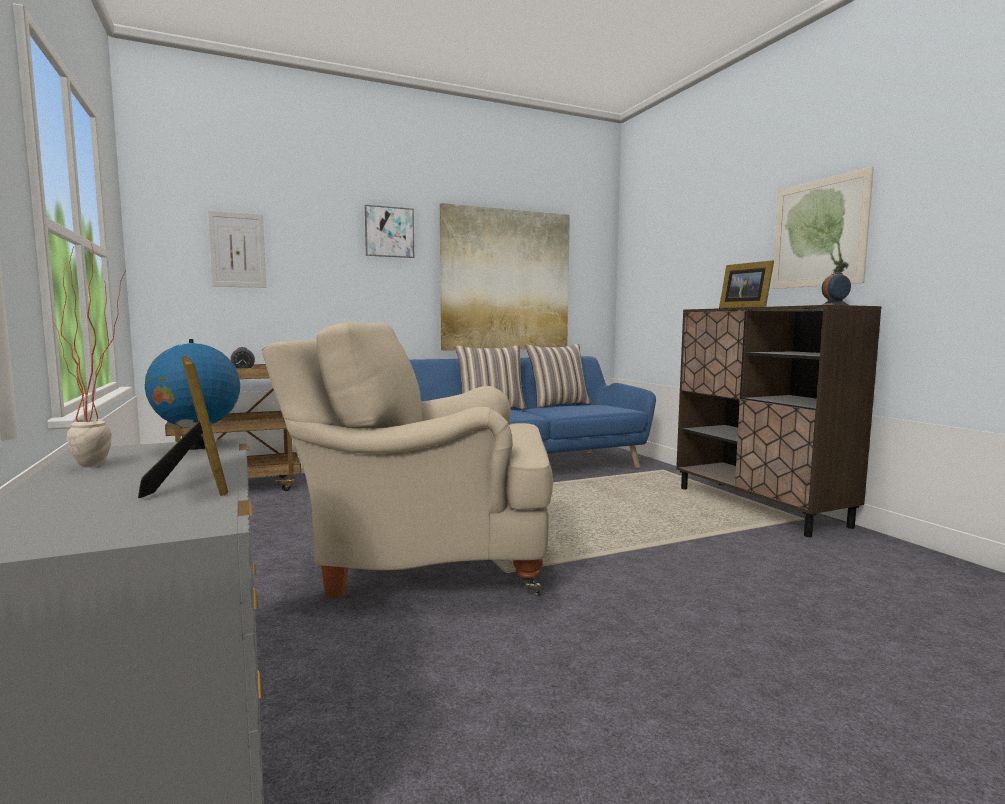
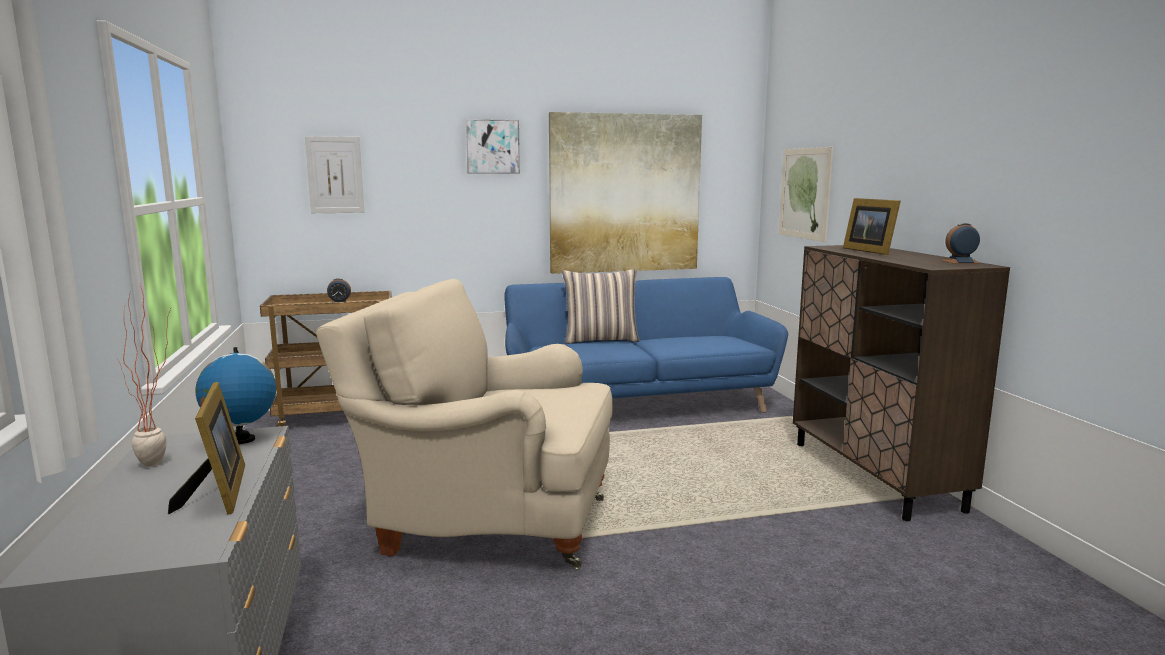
camera: 10 degrees right, 5 degrees up
(558, 404) = (680, 335): pillow -> none
(818, 233) = (957, 169): picture -> picture (805, 193)

